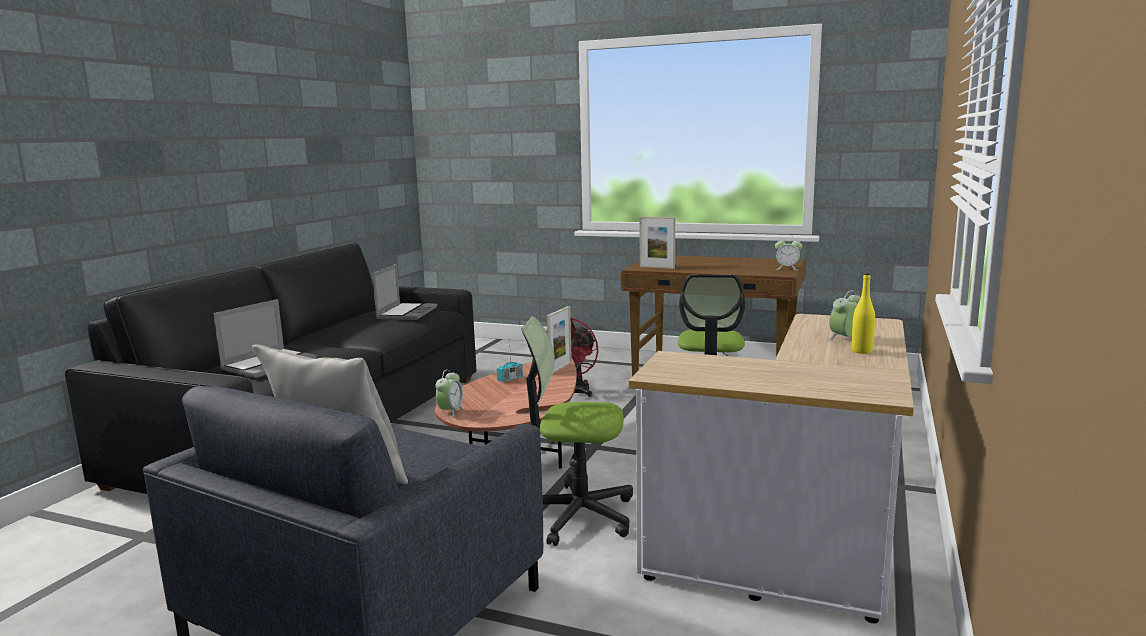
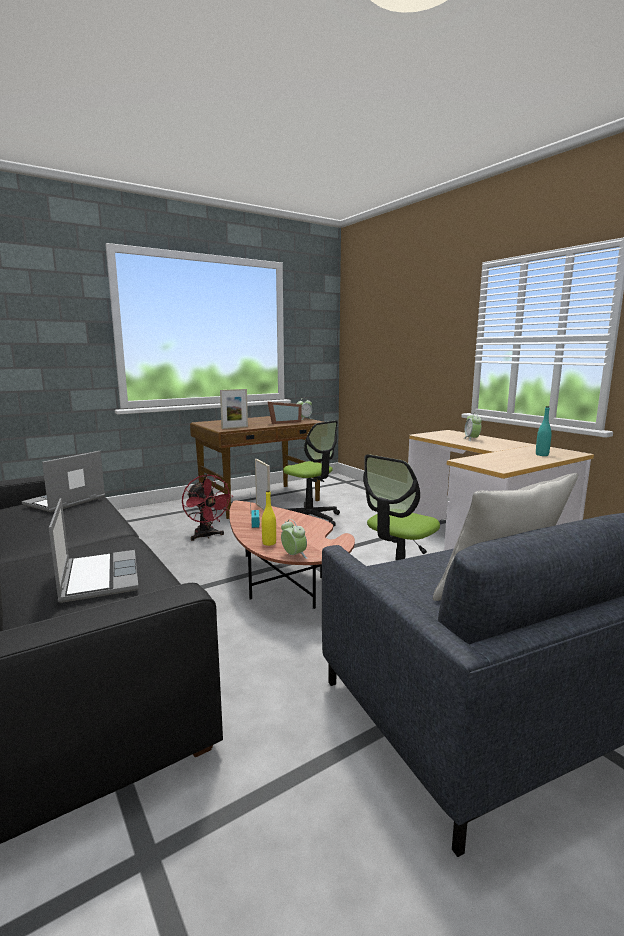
camera: 55 degrees left, 0 degrees up
(406, 313) = (65, 501): laptop -> laptop turned 105 degrees counterclockwise
(738, 269) = (283, 422): none -> picture frame
(811, 381) = (542, 455): none -> turquoise bottle
(861, 351) = (497, 442): yellow bottle -> yellow bottle (269, 543)

